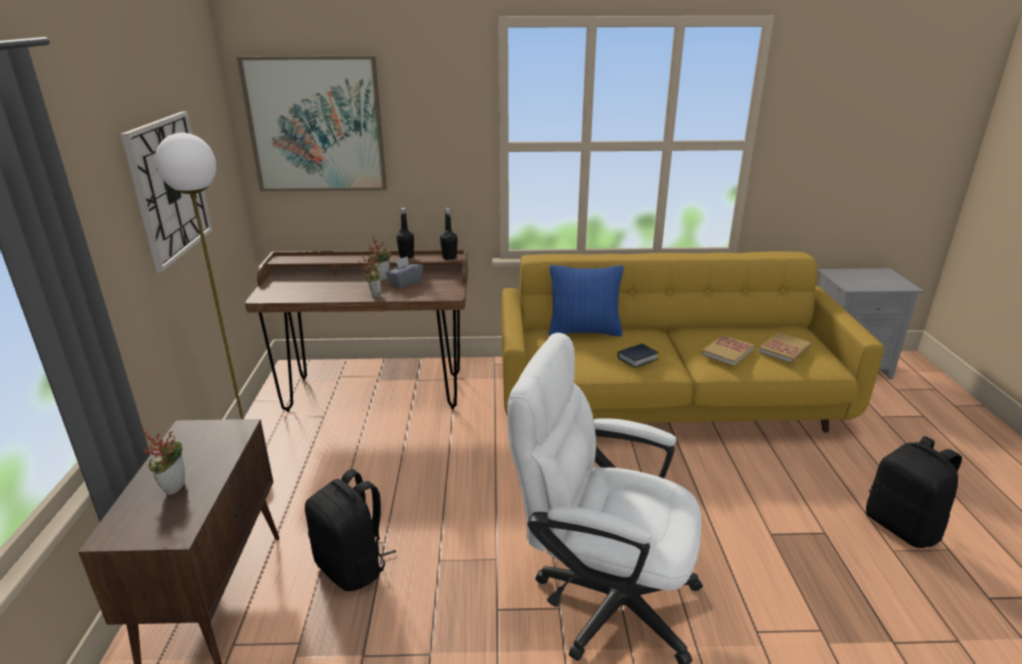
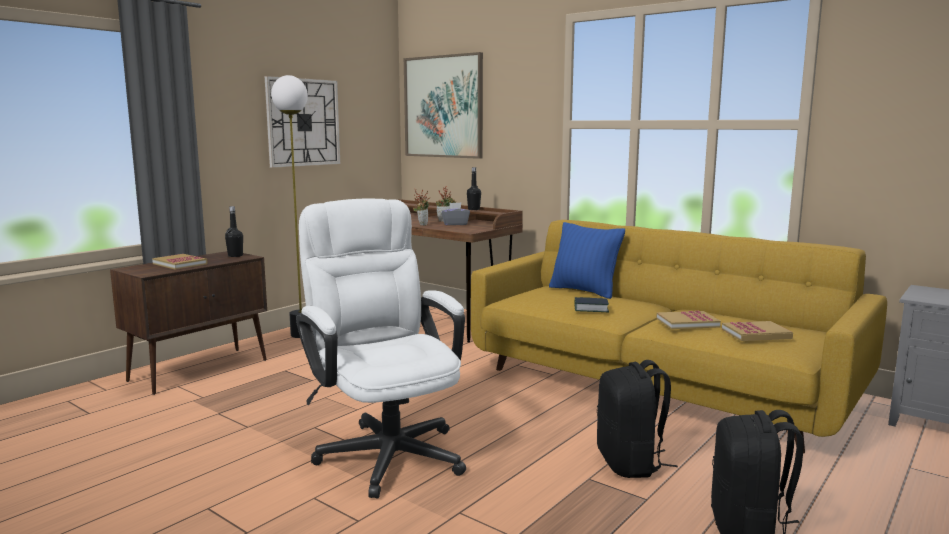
camera: 40 degrees right, 15 degrees down
(173, 486) = (180, 264): potted plant -> book
(353, 567) = (278, 382): black backpack -> black backpack (630, 463)
(449, 257) = (501, 212): black bottle -> black bottle (235, 255)

